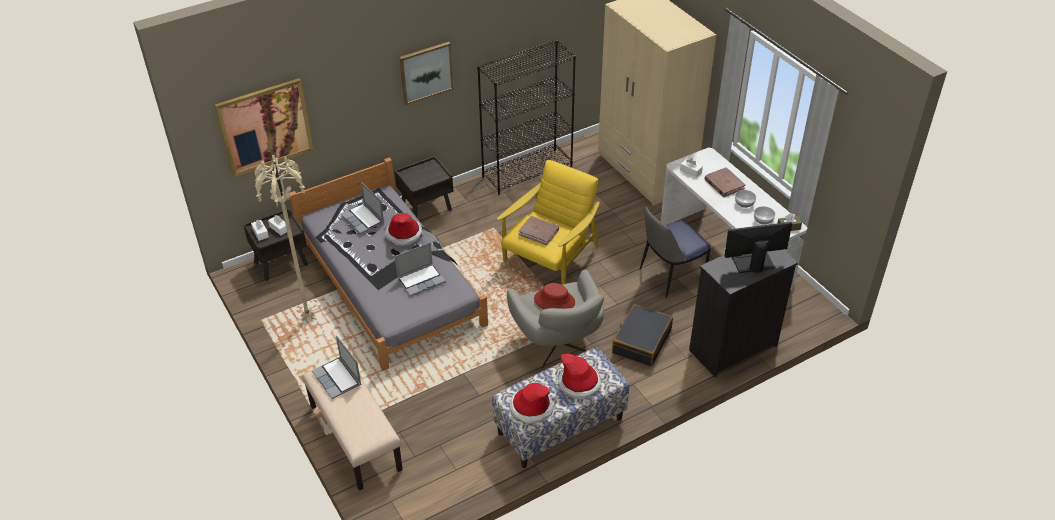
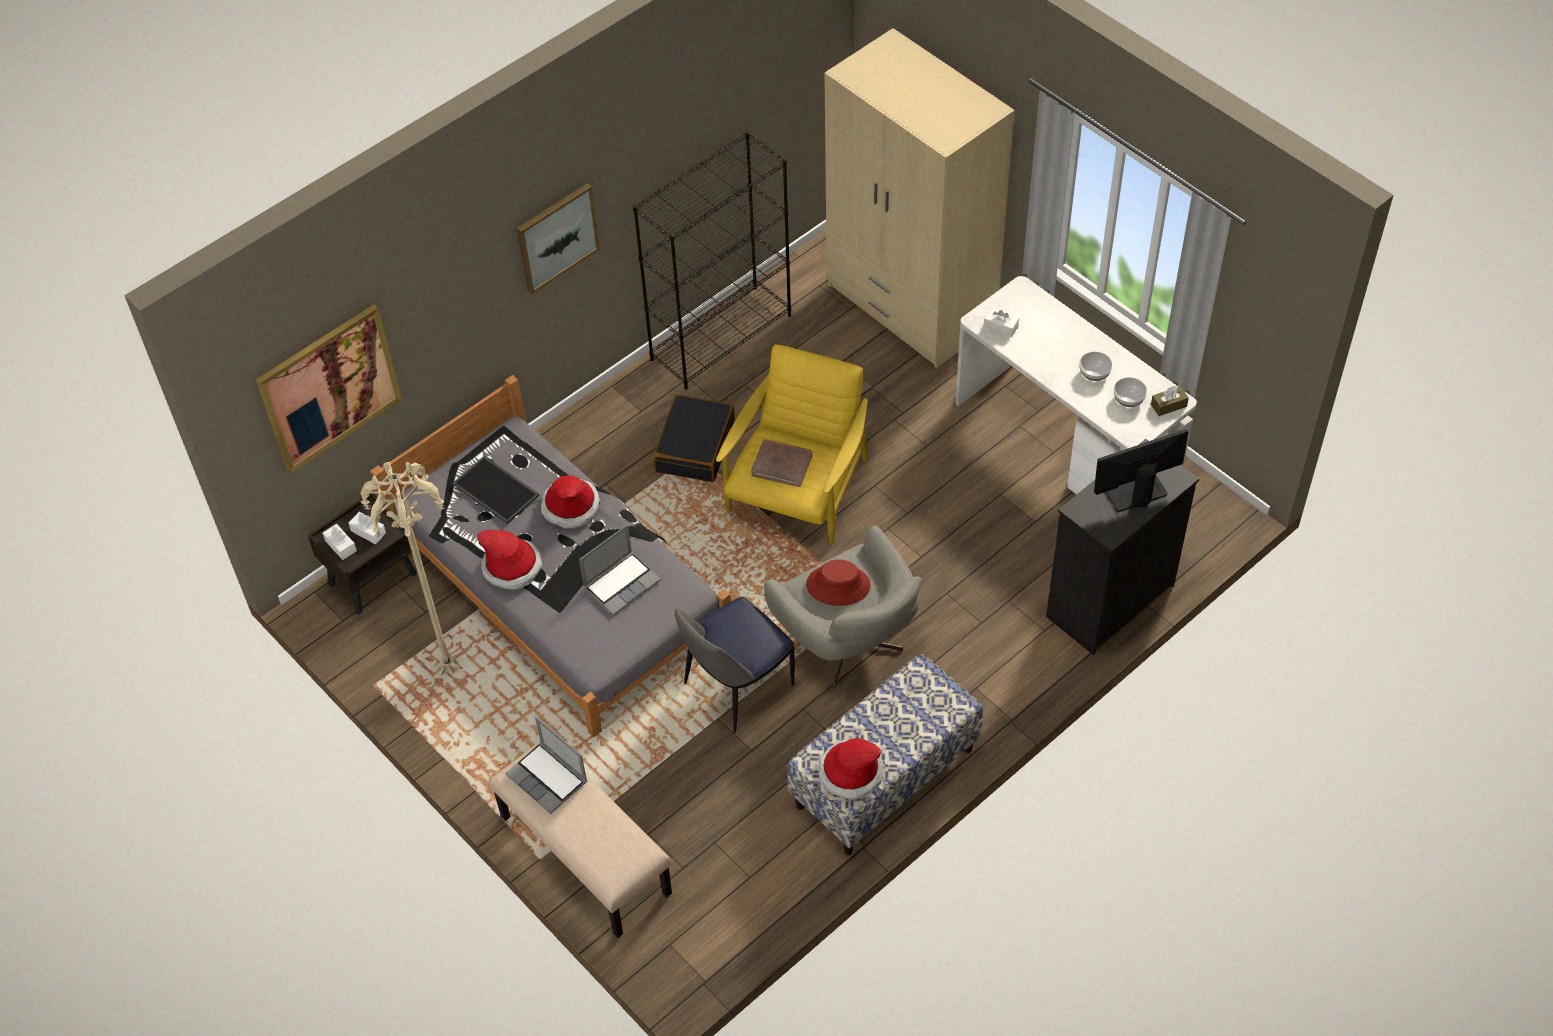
camera: 10 degrees left, 10 degrees up
(363, 219) = (497, 489): laptop -> tray
(426, 208) = (577, 436): brown nightstand -> none
(579, 384) = (911, 720): hat -> hat (512, 567)
(641, 341) = (972, 615): black suitcase -> black suitcase (694, 447)
(670, 276) = (990, 492): chair -> chair (736, 687)
(724, 184) = (1056, 342): brown book -> none

